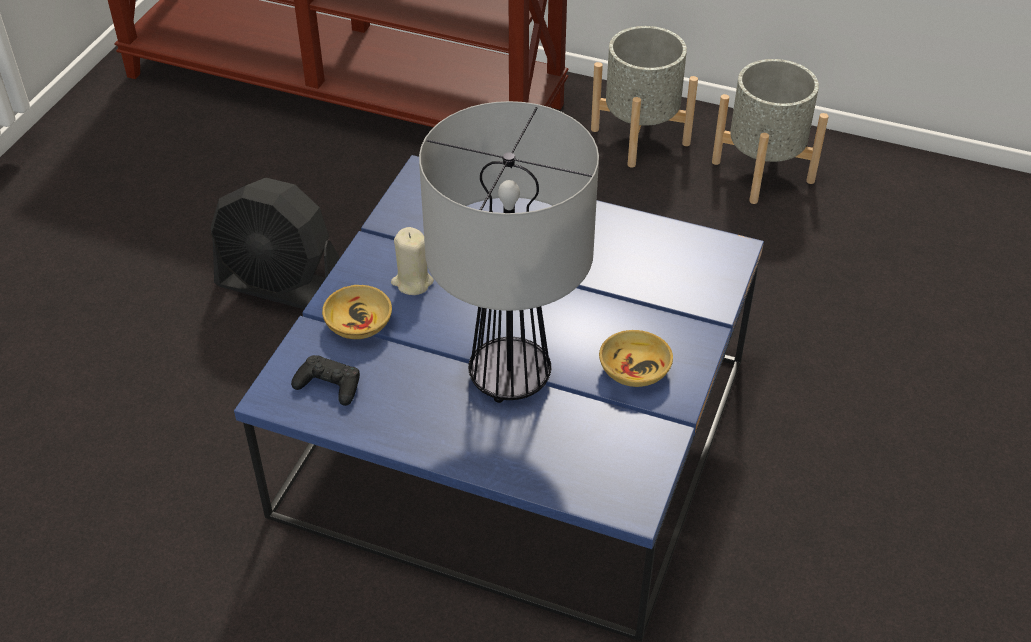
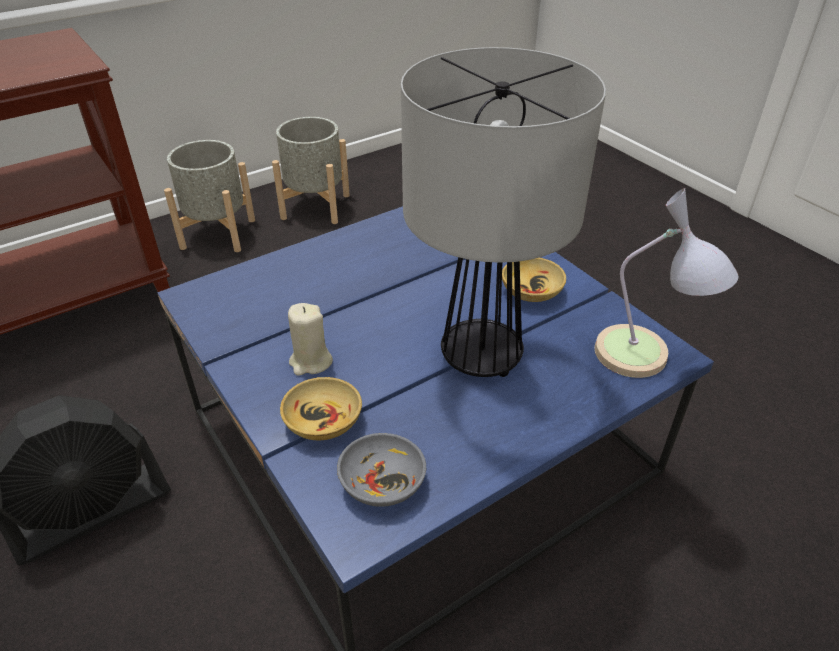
camera: 55 degrees left, 5 degrees down
(329, 385) = (382, 481): black game controller -> grey bowl
(611, 488) = (647, 357): none -> table lamp

